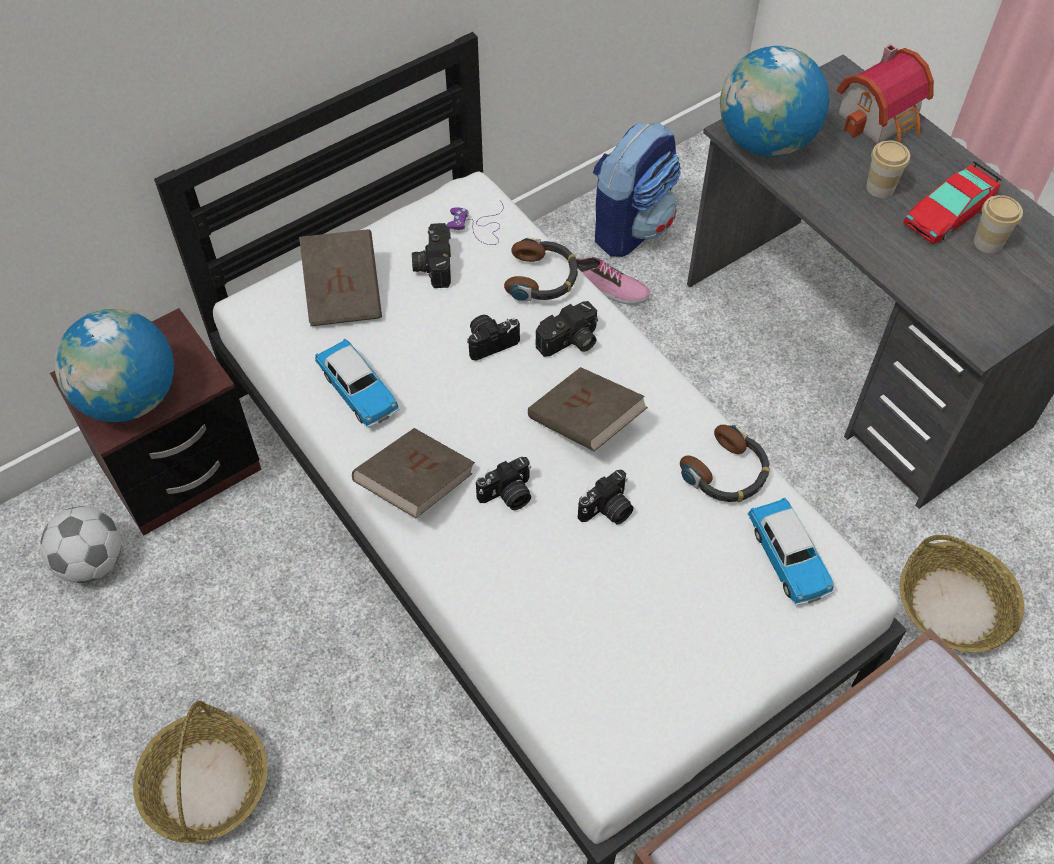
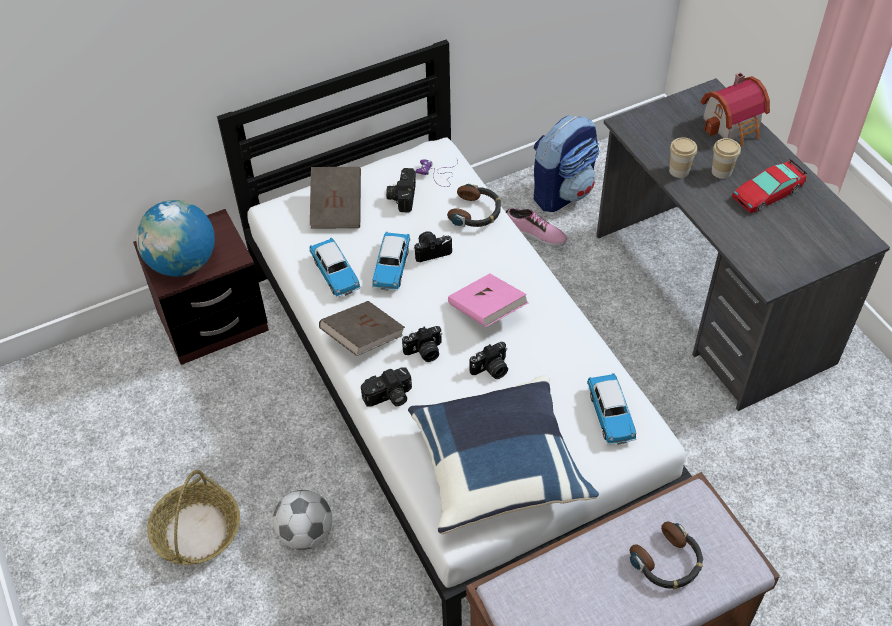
camera: 10 degrees right, 5 degrees down
(92, 562) = (144, 378): football -> football (306, 533)
(437, 372) = (391, 267): none -> toy car
(570, 342) = (487, 257): camera -> camera (389, 397)
(585, 423) = (487, 311): brown book -> pink book
(645, 659) = (498, 467): none -> blue pillow
(727, 473) = (579, 355): headphones -> headphones (667, 562)
(765, 142) = (645, 133): globe -> none
(955, 606) = (751, 481): basket -> none
(988, 242) = (791, 216): cup -> cup (679, 170)

